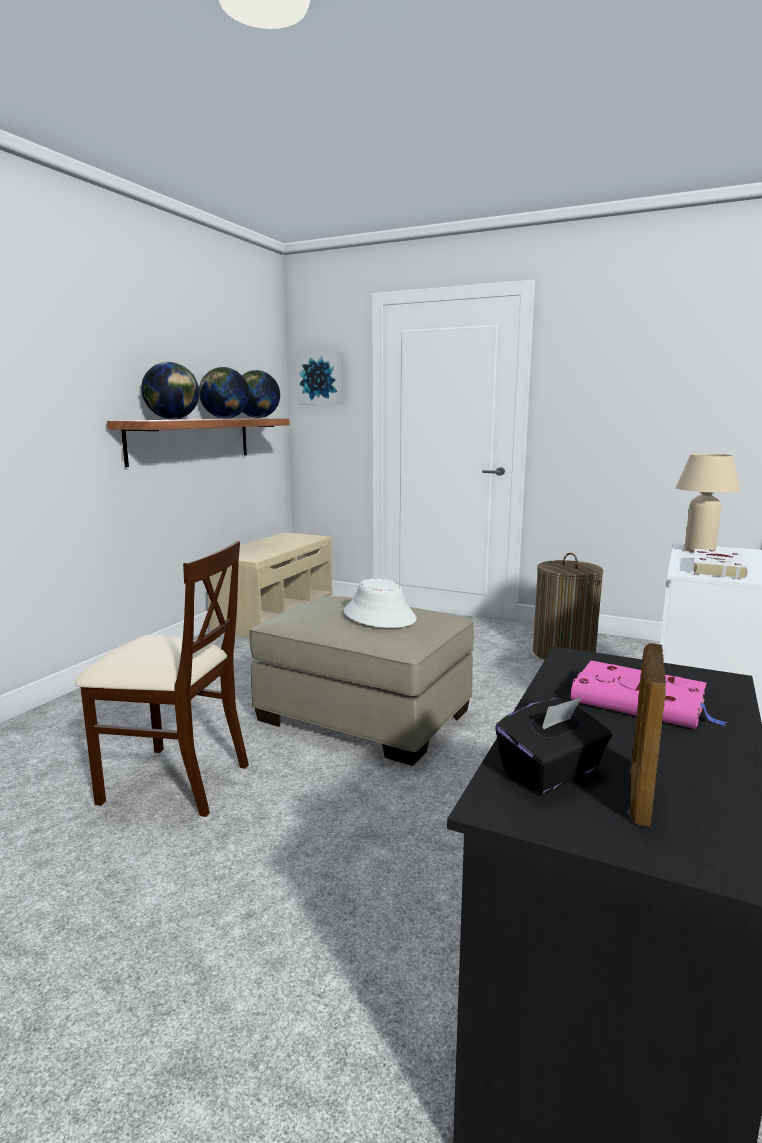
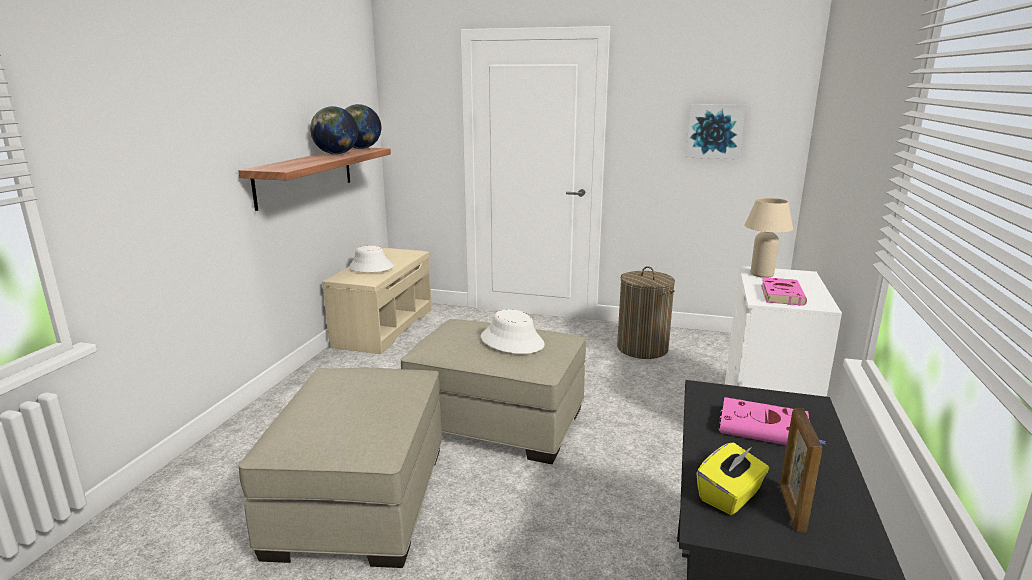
camera: 10 degrees left, 5 degrees up
(173, 419) = (296, 163): globe -> none
(175, 781) = (359, 500): beige chair -> beige ottoman
(261, 547) = (370, 267): none -> white hat
(321, 378) = (412, 105): picture -> picture (714, 131)
(551, 772) = (730, 496): black tissue box -> yellow tissue box
(717, 568) = (781, 294): white book -> pink book

